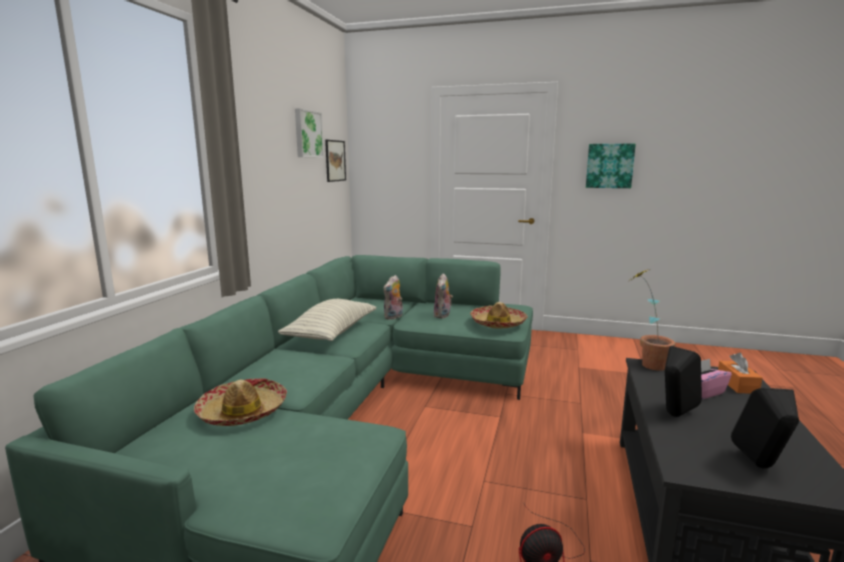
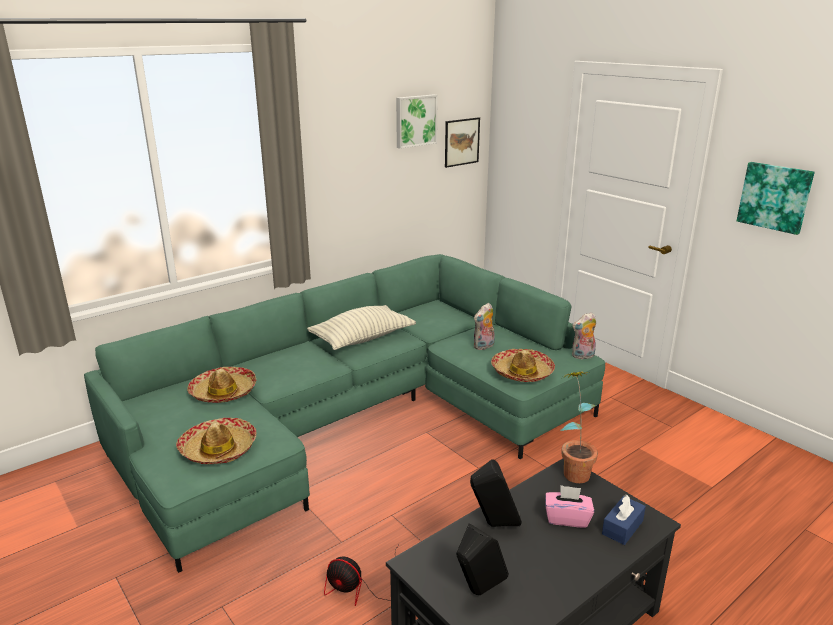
camera: 35 degrees right, 10 degrees up
(320, 464) = (219, 449): none -> hat
(394, 317) = (439, 335): plush toy -> plush toy (583, 356)
(737, 384) = (622, 527): orange tissue box -> blue tissue box

